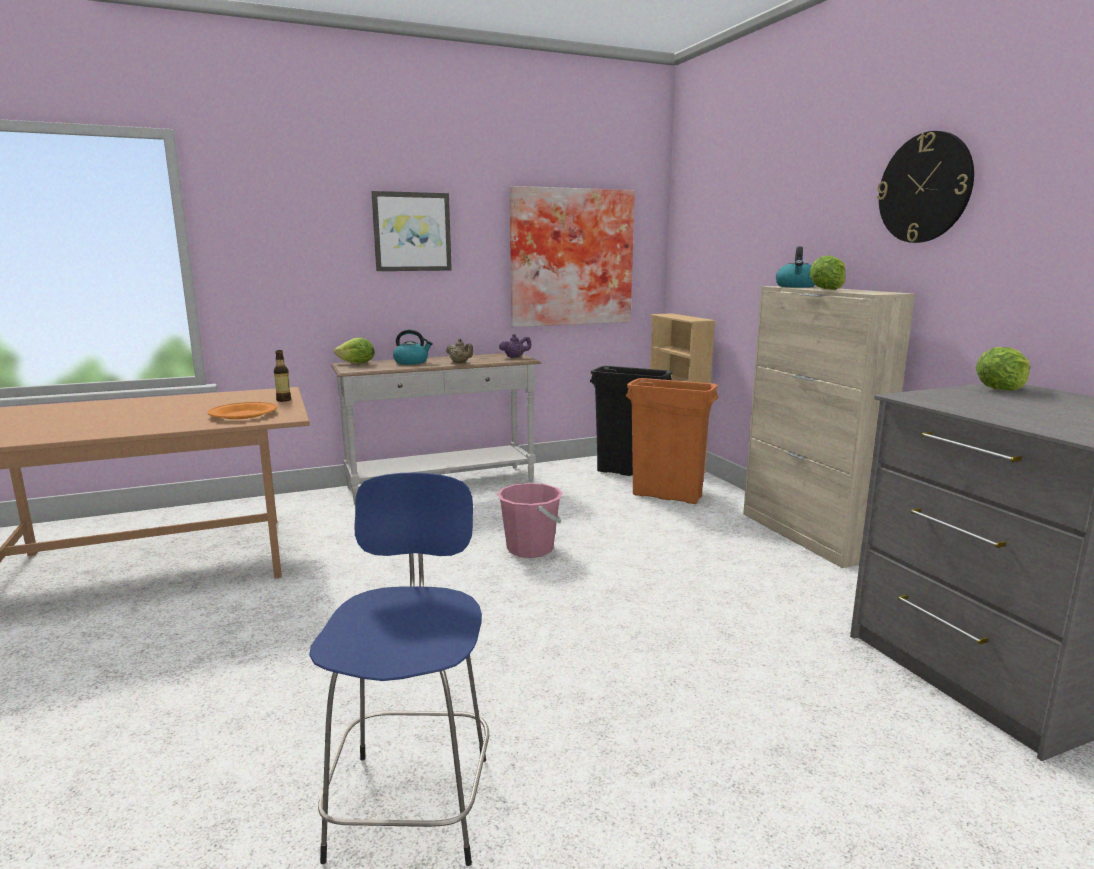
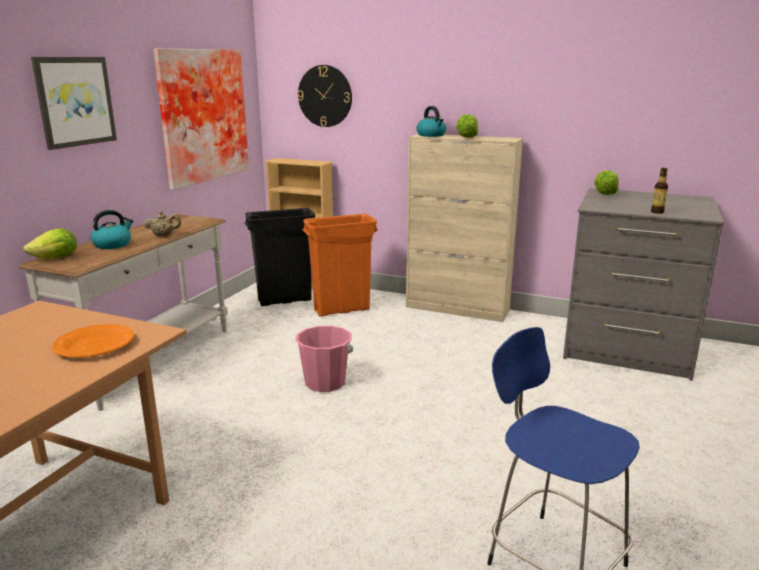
camera: 45 degrees left, 5 degrees up
(283, 400) = (81, 318): bottle -> bottle (657, 212)
(515, 357) = (193, 219): purple teapot -> none
(925, 188) = (522, 69): wall clock -> wall clock (325, 96)

